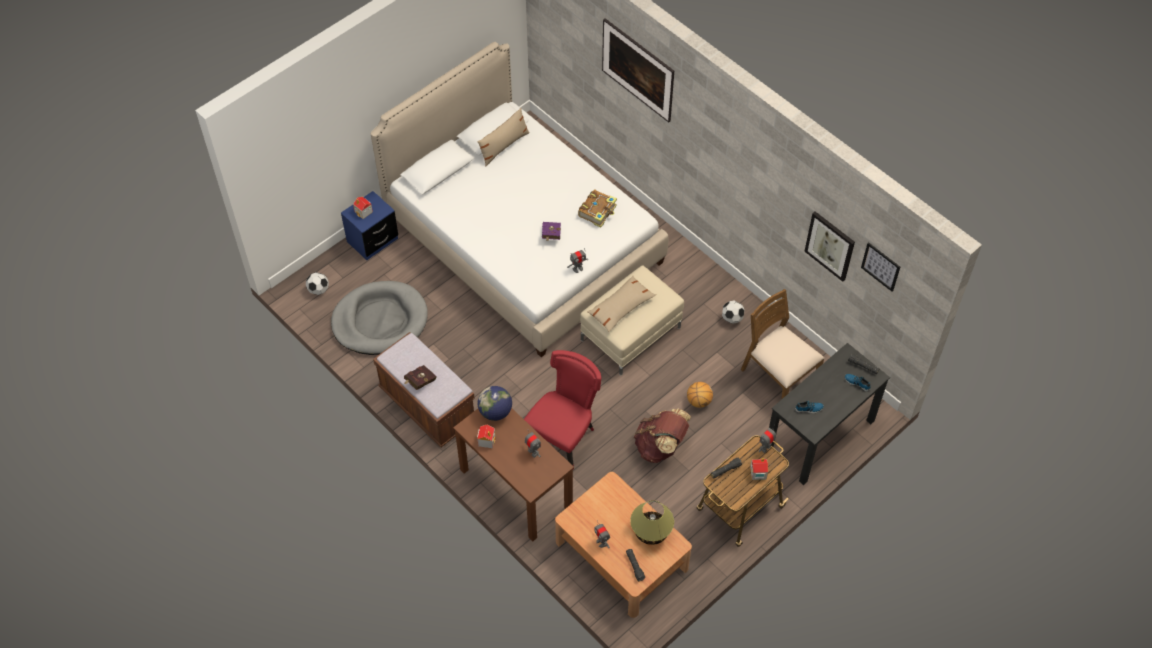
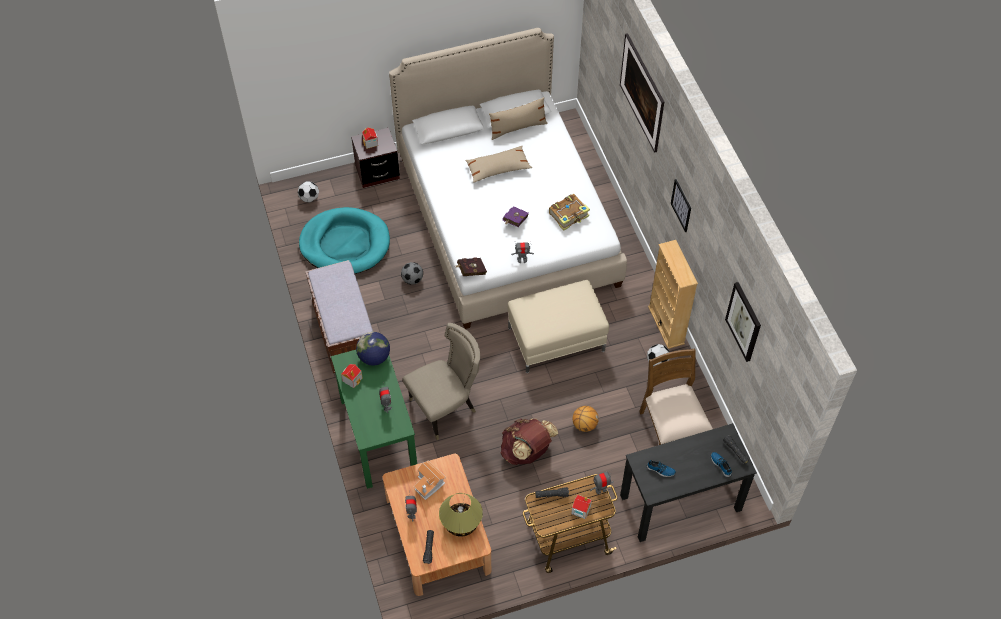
camera: 25 degrees right, 0 degrees up
(372, 240) = (377, 172): blue nightstand -> brown nightstand
(380, 321) = (345, 244): grey dog bed -> turquoise dog bed
(419, 382) = (331, 306): red book -> red book (470, 271)
(465, 330) = (412, 279): none -> football
(515, 488) = (378, 435): brown desk -> green desk
(564, 436) = (446, 407): red chair -> beige chair
(602, 509) = (429, 484): none -> toy house
(621, 307) = (546, 310): beige pillow -> beige pillow (498, 168)
(722, 282) = (666, 325): none -> beige bookcase
(880, 266) = (775, 358): picture -> picture (681, 205)

